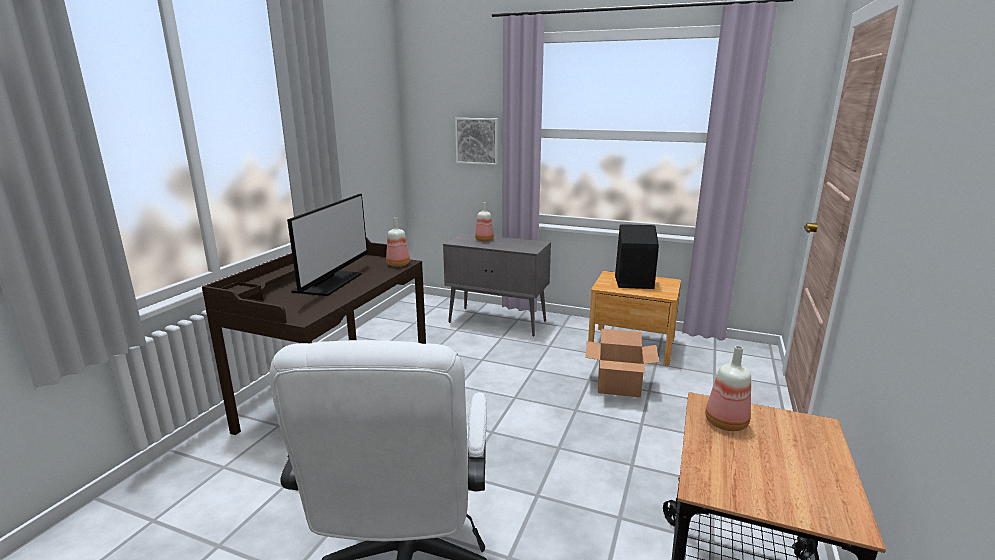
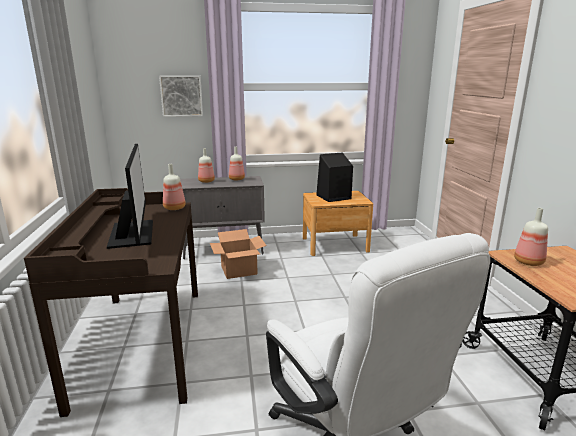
camera: 30 degrees left, 0 degrees up
(518, 242) = (236, 179): none -> bottle
(619, 385) = (354, 272): cardboard box -> cardboard box (239, 270)

